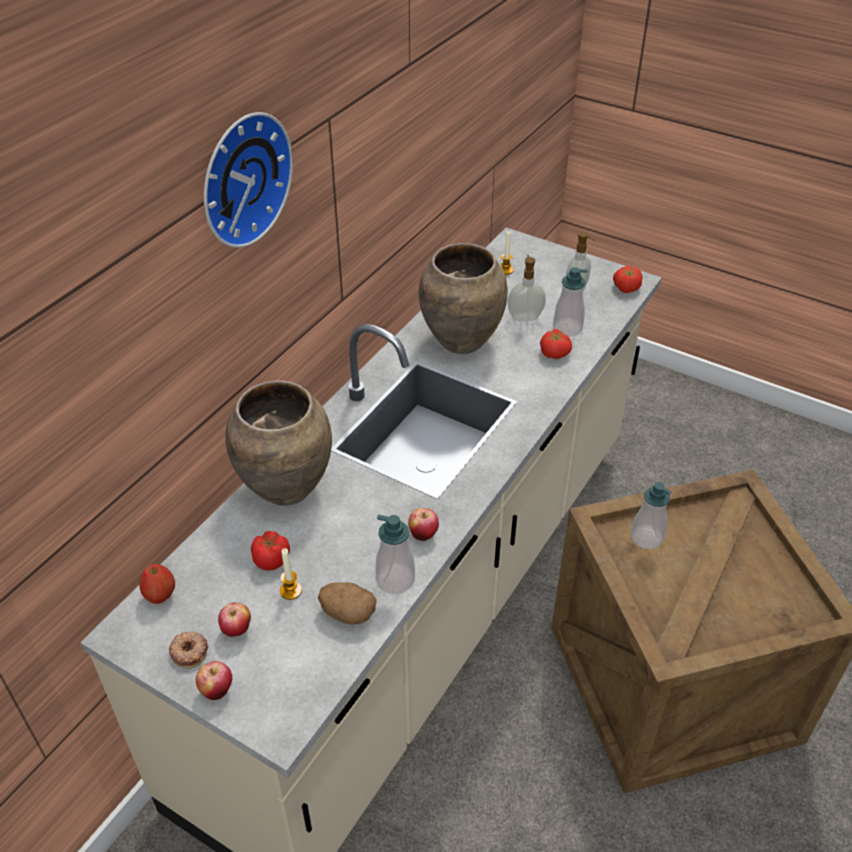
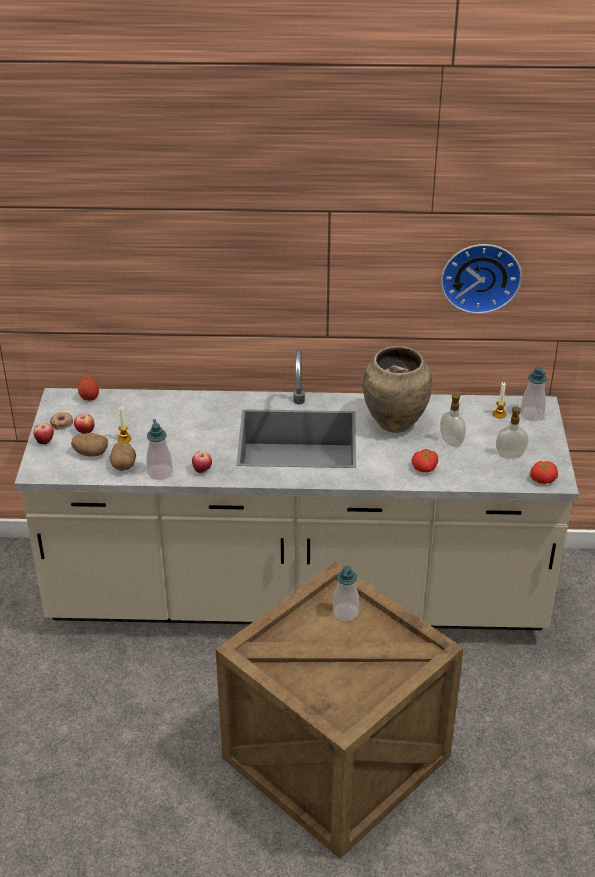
camera: 60 degrees right, 5 degrees down
(241, 178) = (230, 209): wall clock -> wall clock (480, 275)
(272, 560) = (140, 424): tomato -> none
(288, 488) = (197, 407): brown vase -> none
(291, 642) = (90, 453): none -> potato
(567, 328) = (459, 465): soap dispenser -> soap dispenser (532, 414)

